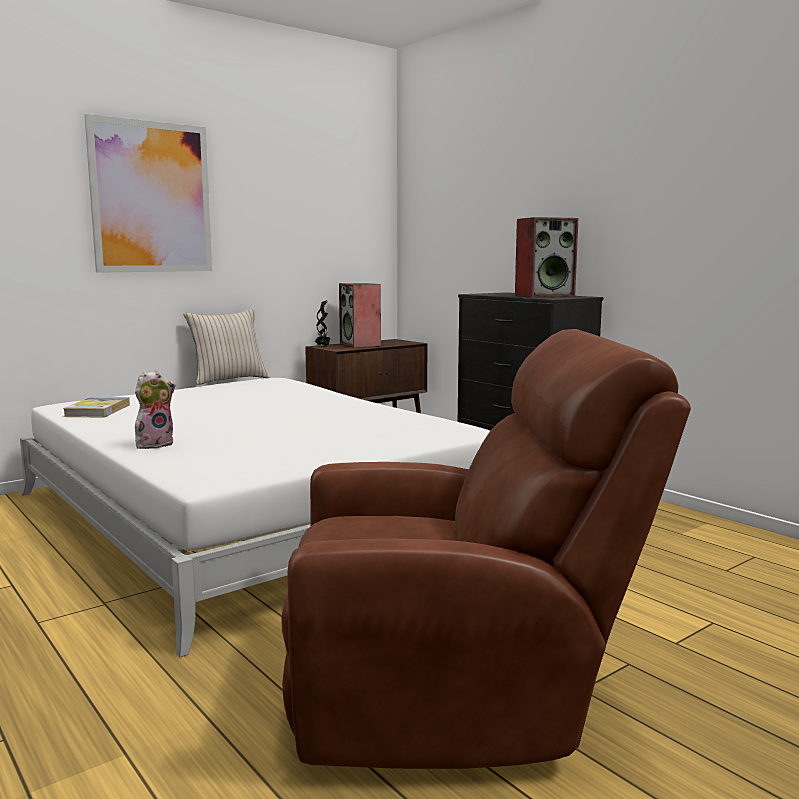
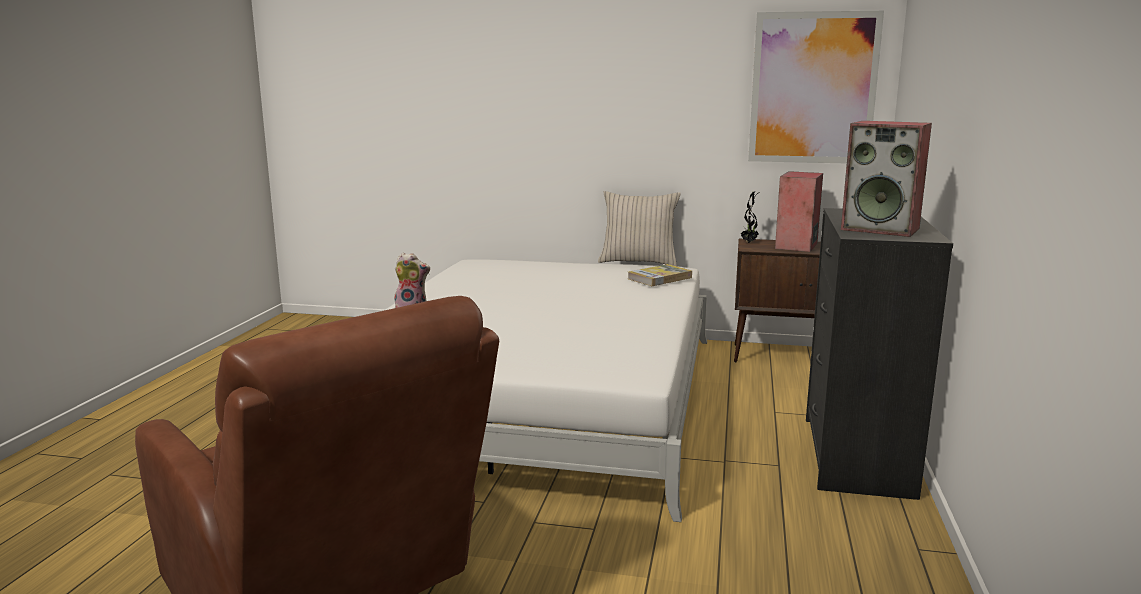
camera: 50 degrees right, 5 degrees up
(98, 410) = (474, 273): book -> book (659, 278)
(151, 198) = (582, 80): picture -> picture (813, 88)

